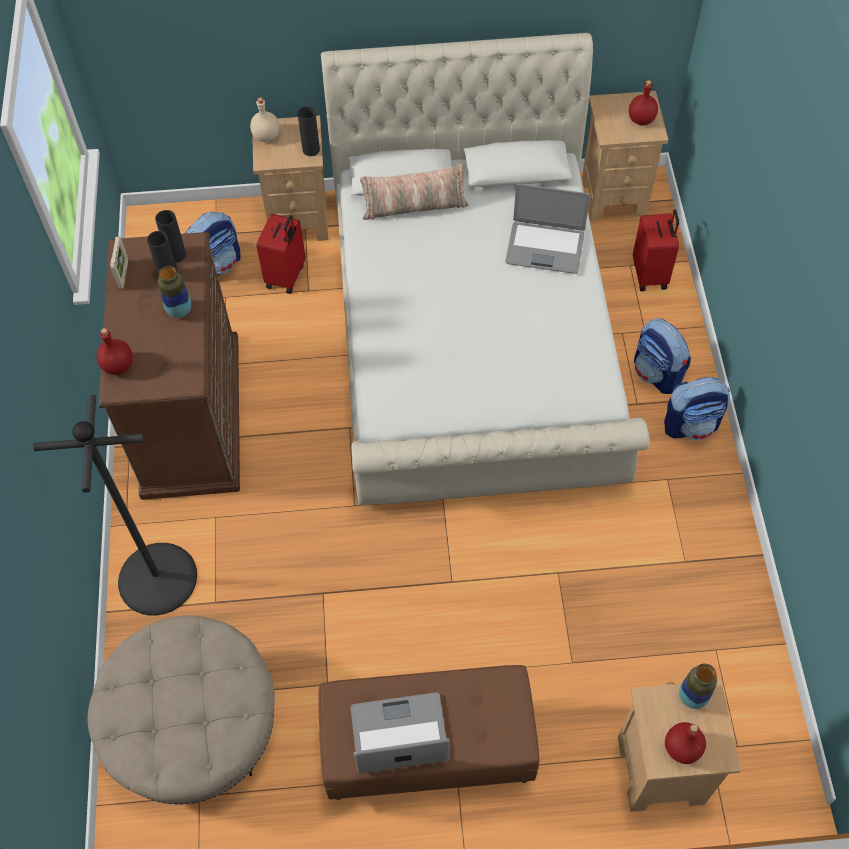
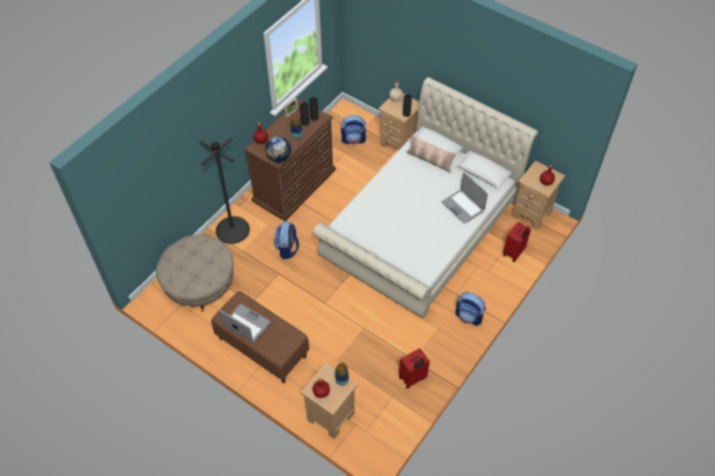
camera: 40 degrees right, 5 degrees down
(187, 374) = (279, 157): none -> globe
(287, 276) = (373, 160): red suitcase -> red suitcase (412, 378)
(657, 373) = (476, 289): backpack -> backpack (287, 249)

